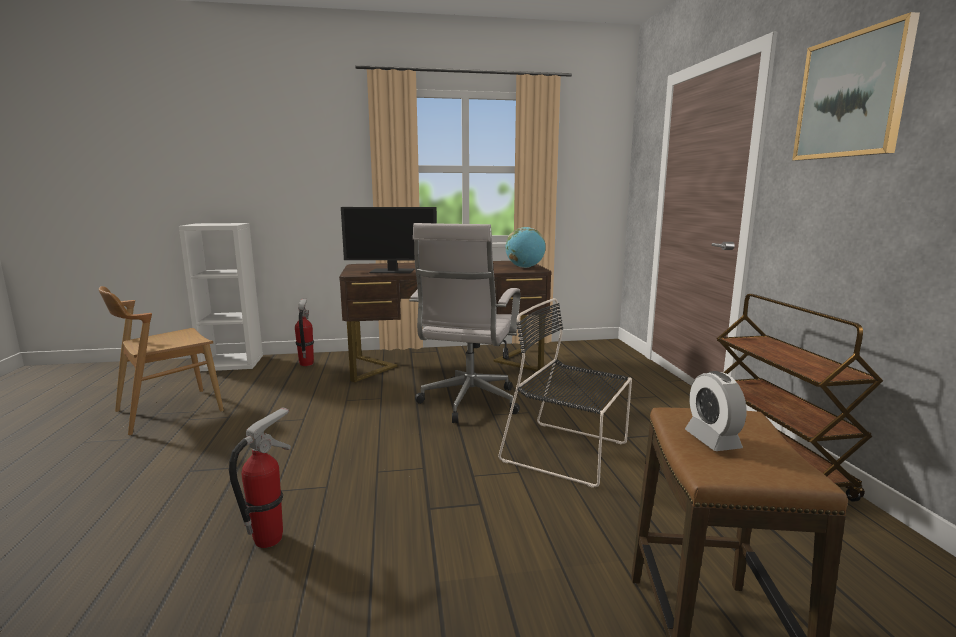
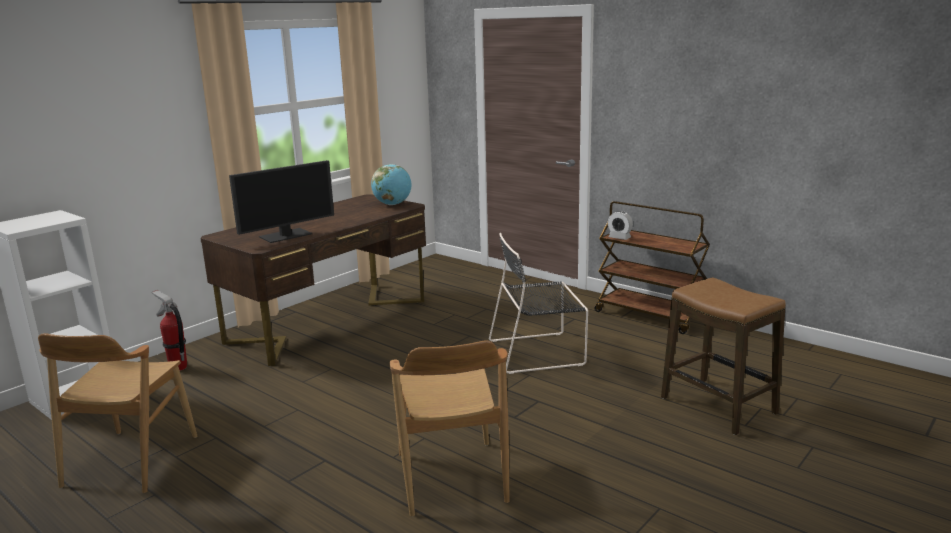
camera: 40 degrees left, 5 degrees up
(269, 539) = (451, 478): fire extinguisher -> brown chair
(468, 404) = (414, 346): white office chair -> none
(712, 440) = (719, 296): alarm clock -> alarm clock (619, 237)
(851, 96) = (662, 66): picture -> none

